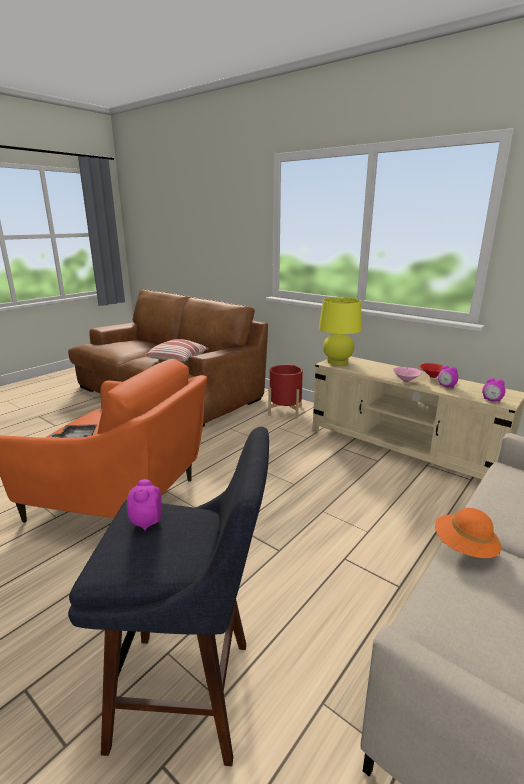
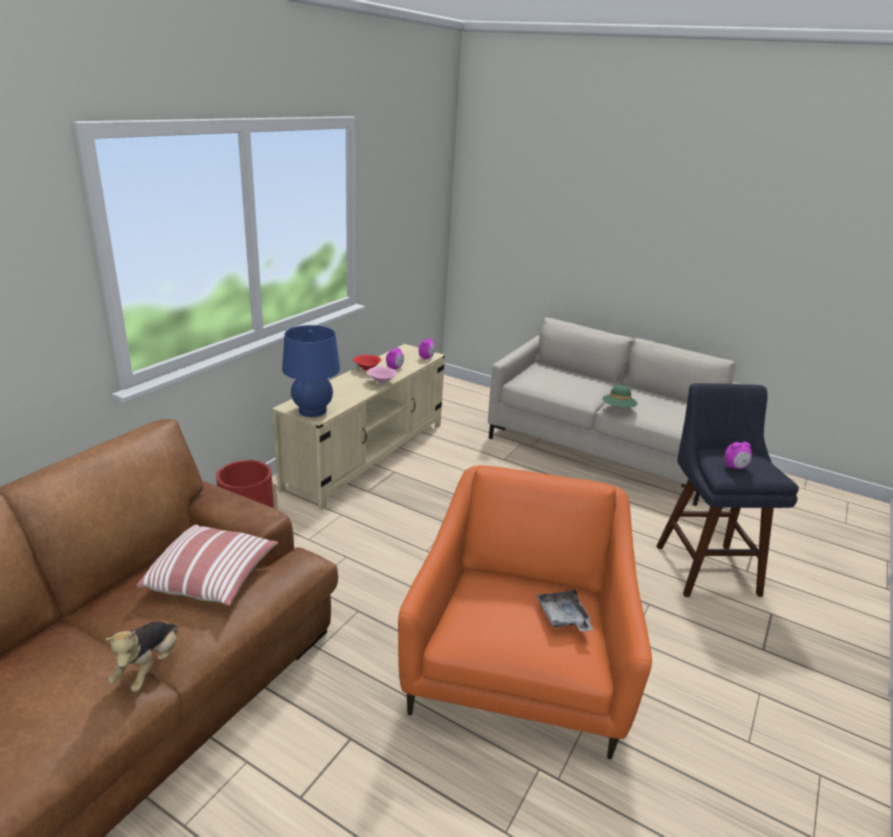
camera: 100 degrees left, 5 degrees up
(128, 355) = (149, 667): none -> plush toy
(337, 362) = (312, 411): yellow table lamp -> blue table lamp
(464, 548) = (618, 409): orange hat -> green hat

